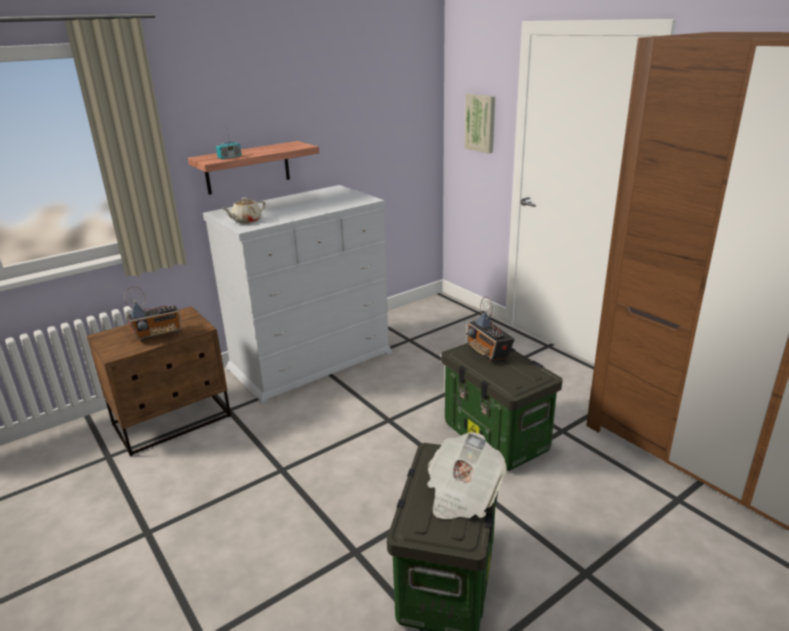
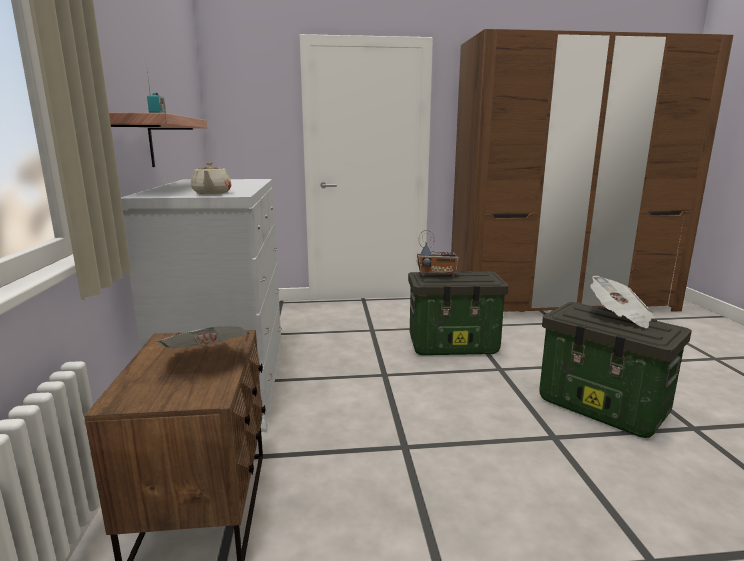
camera: 60 degrees left, 10 degrees down
(159, 335) = (206, 360): radio -> newspaper
(481, 123) = (259, 125): picture -> none

